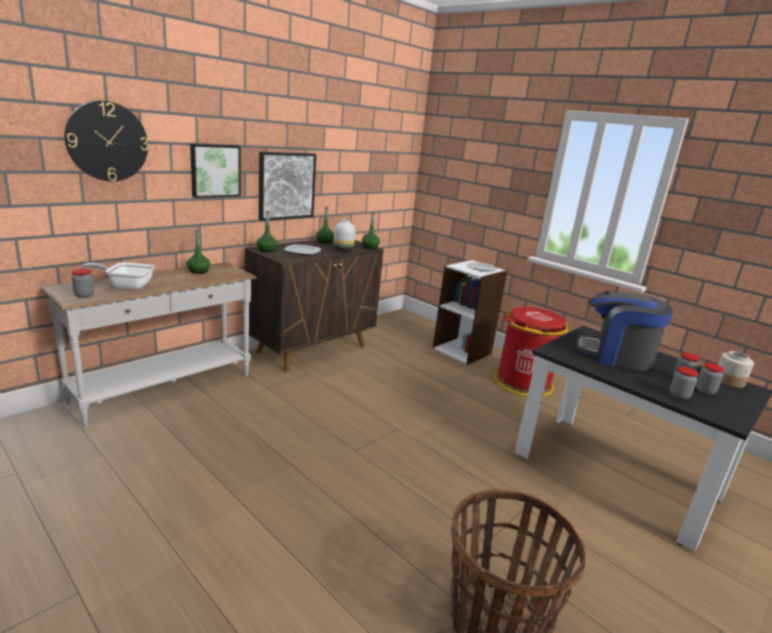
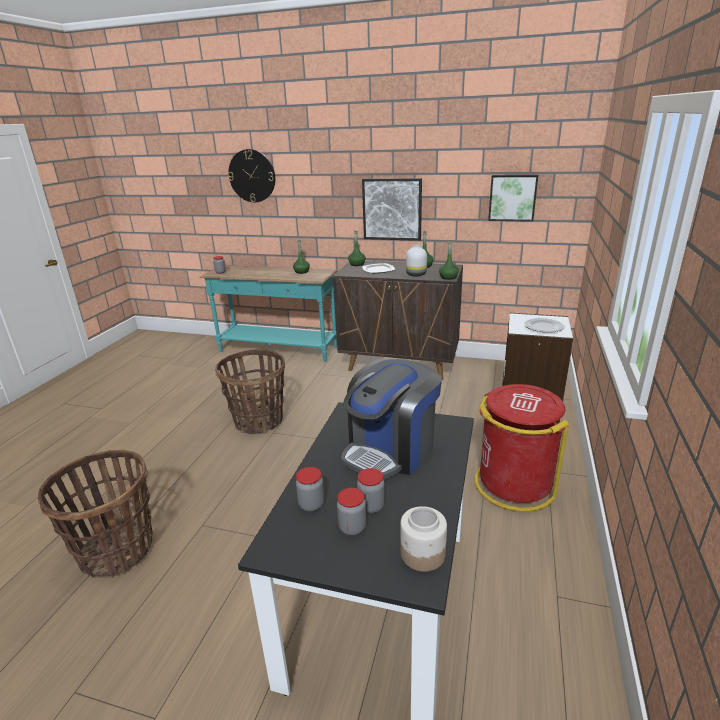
camera: 65 degrees right, 5 degrees up
(127, 286) = (247, 272): frying pan -> none
(165, 389) = (277, 350): white console table -> turquoise console table
(215, 170) = (324, 195): picture -> picture (512, 197)
(321, 451) = (259, 421): none -> basket
(615, 356) = (390, 450): coffee machine -> coffee machine turned 135 degrees counterclockwise

